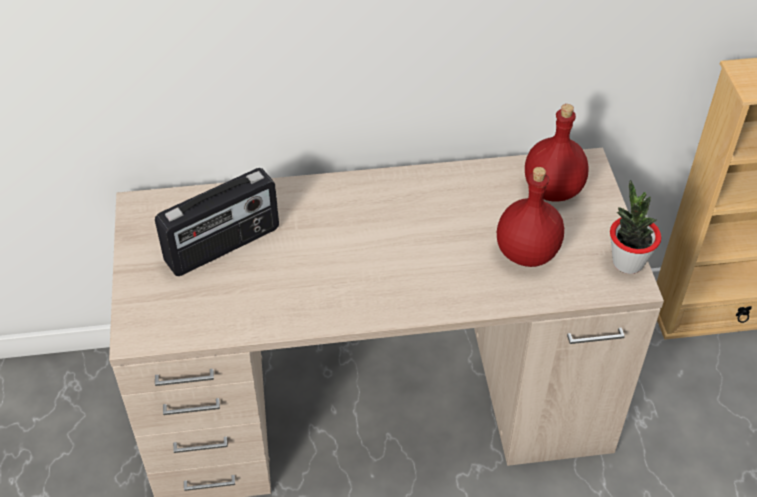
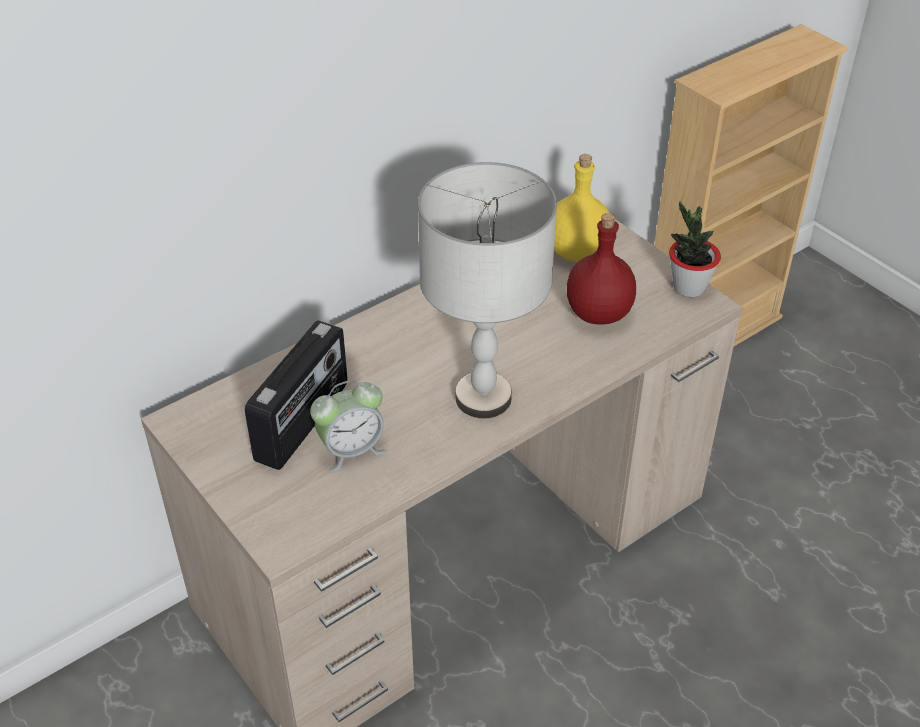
camera: 30 degrees left, 5 degrees down
(240, 284) = (351, 450): none -> alarm clock
(372, 287) = (483, 399): none -> grey table lamp
(554, 190) = (578, 252): red bottle -> yellow bottle

